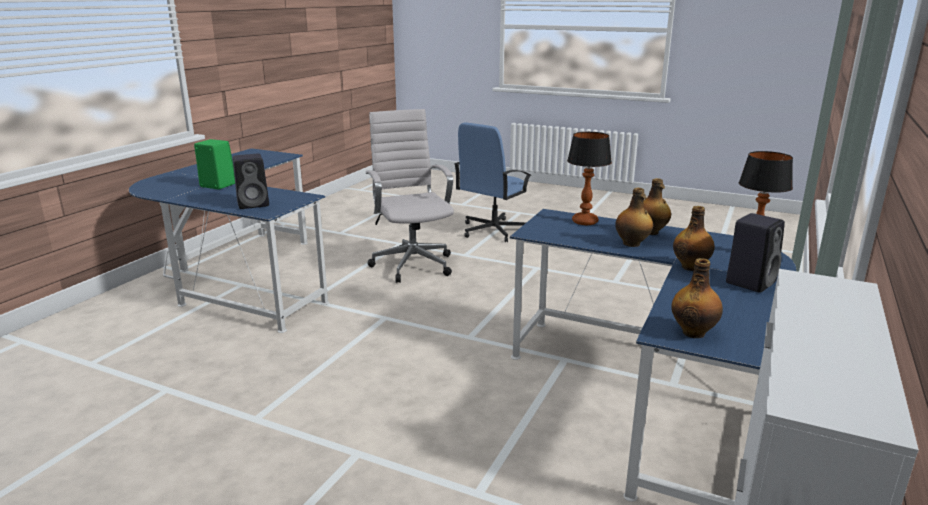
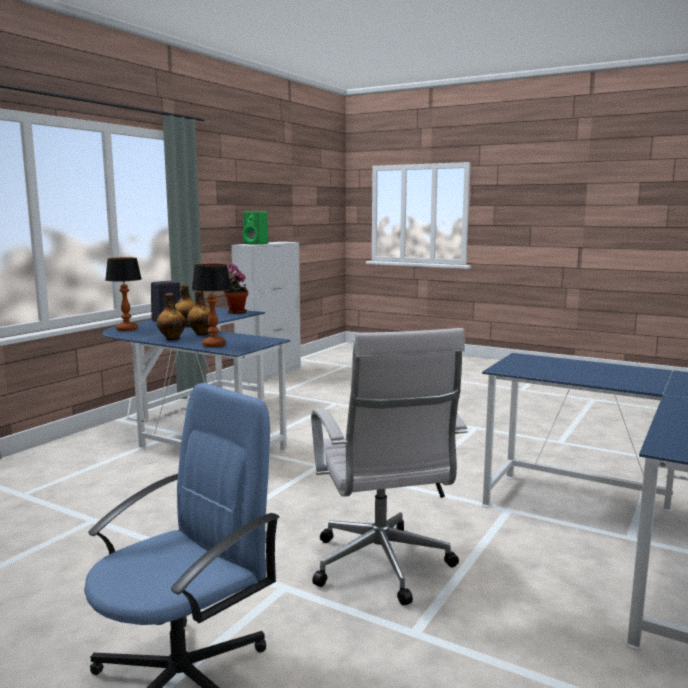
camera: 175 degrees left, 10 degrees down
(216, 185) = (652, 386): green speaker -> green speaker (256, 244)
(254, 204) = (551, 364): black speaker -> none
(693, 332) = (235, 312): bottle -> potted plant

